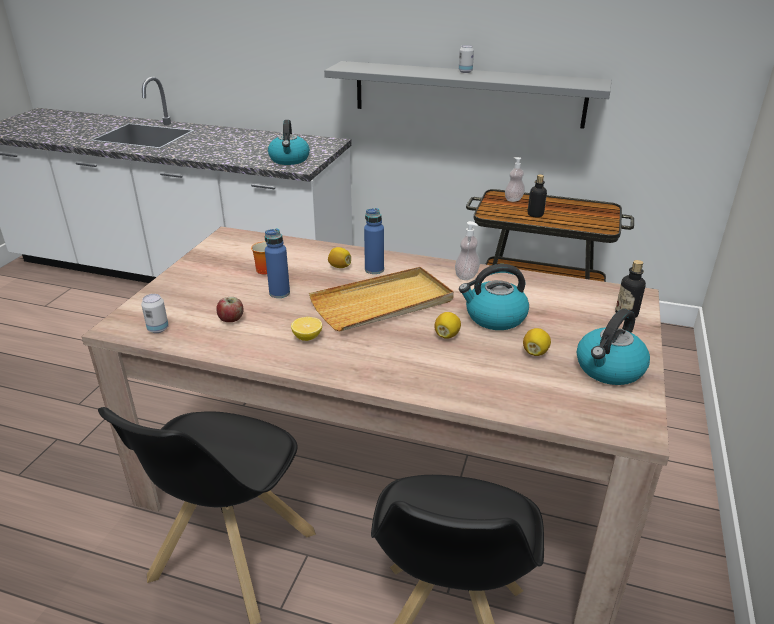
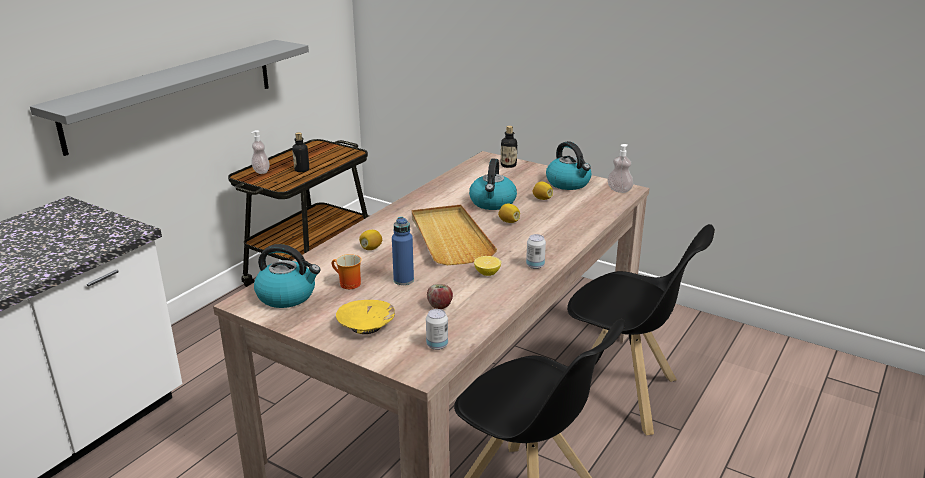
camera: 75 degrees left, 5 degrees down
(192, 290) = (366, 326): none -> yellow bowl
(289, 160) = (94, 235): kettle -> kettle (287, 296)
(374, 269) = (388, 234): blue bottle -> none
(465, 72) = (177, 69): can -> can (535, 265)
(466, 276) = (425, 201): soap dispenser -> soap dispenser (619, 190)

